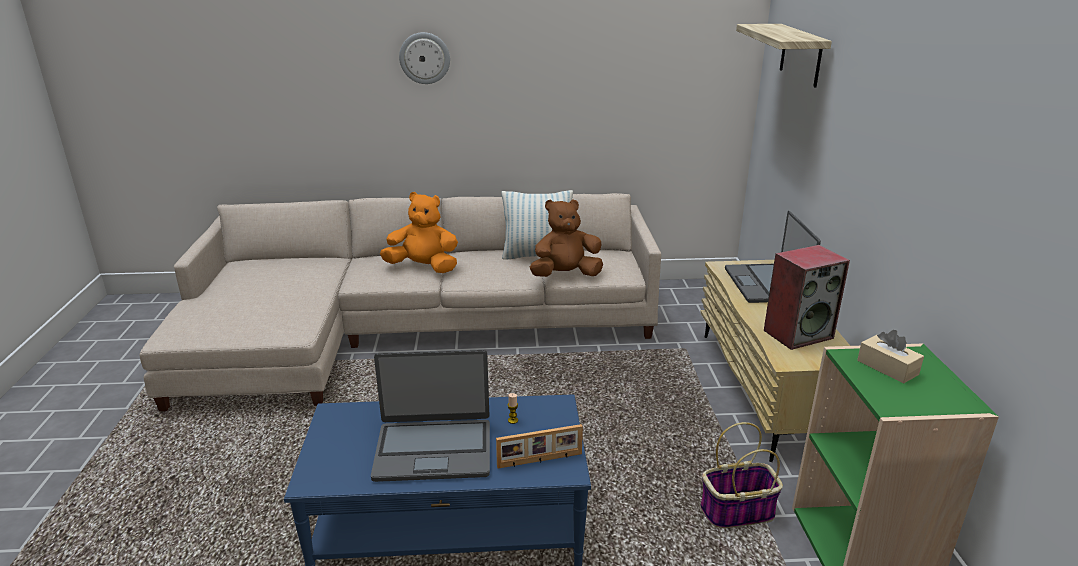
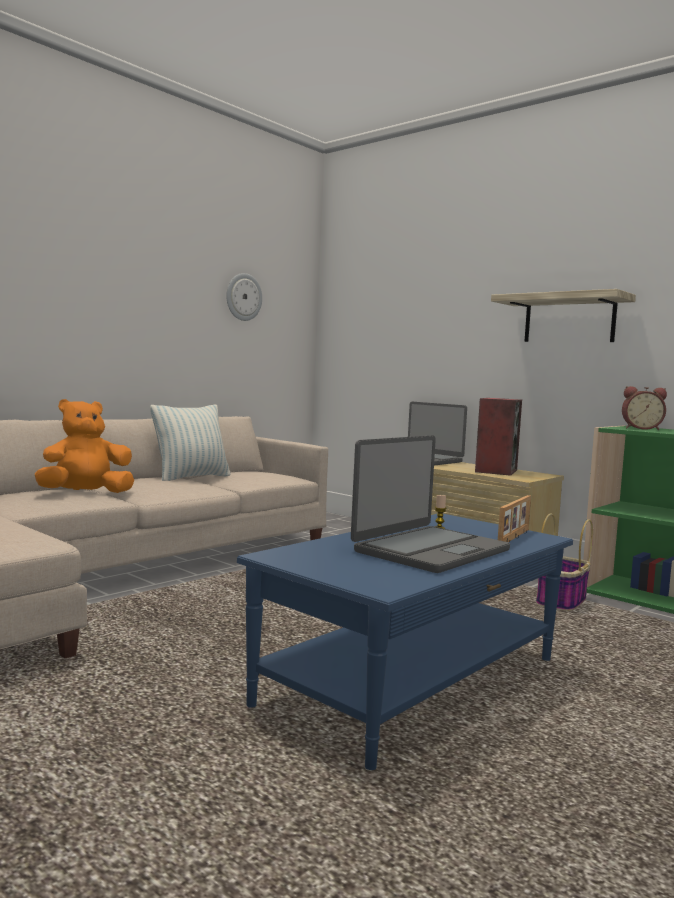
camera: 45 degrees left, 20 degrees down
(424, 58) = (38, 256): wall clock -> wall clock (243, 297)
(565, 275) = (246, 482): brown plush toy -> none
(801, 55) = (384, 283): shelf -> shelf (569, 319)
(887, 367) = (641, 429): beige tissue box -> alarm clock

